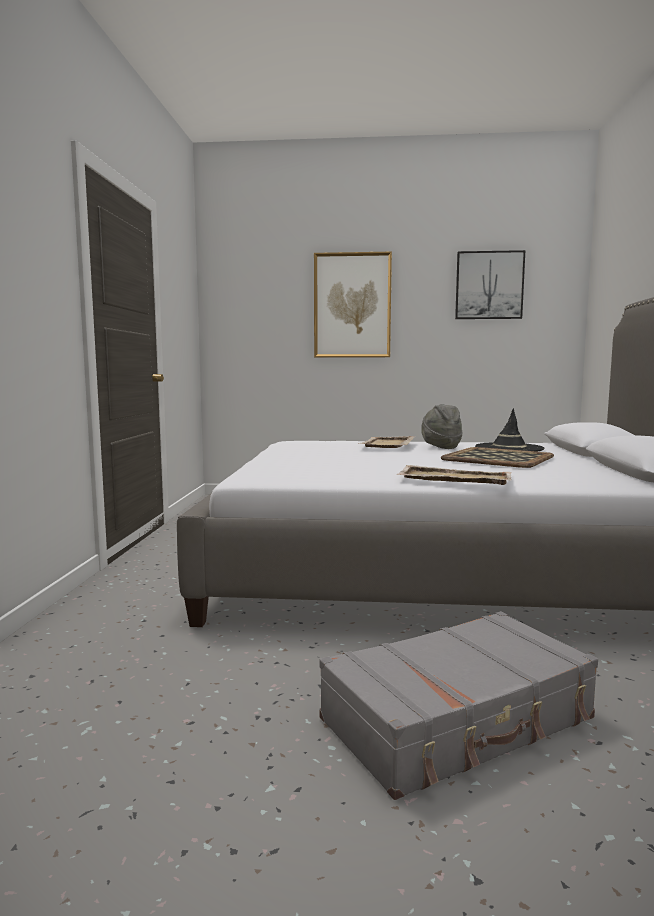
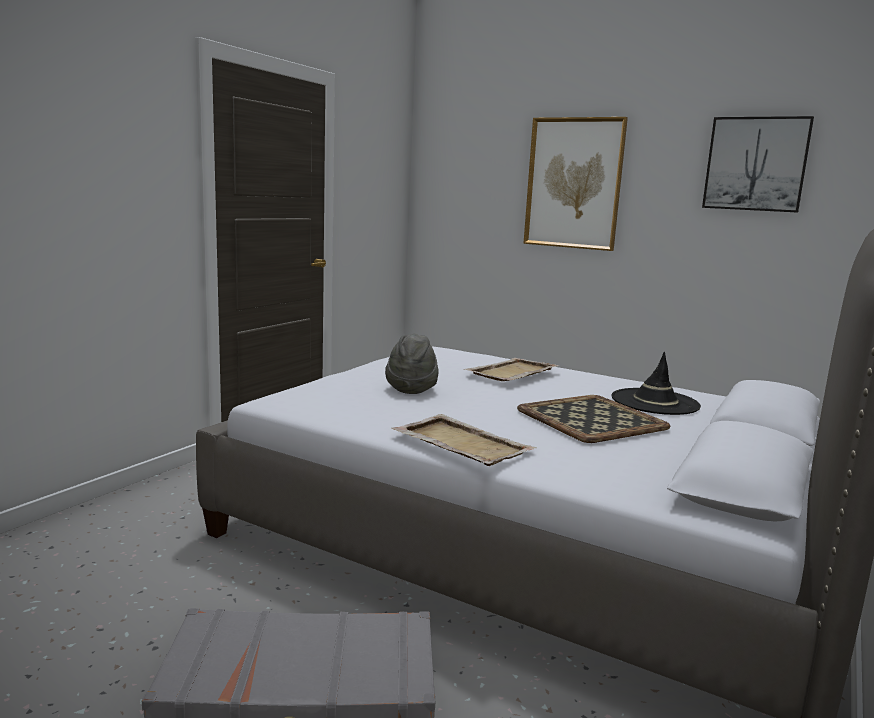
camera: 25 degrees right, 5 degrees up
(440, 447) = (570, 386): grey hat -> grey hat (411, 388)

